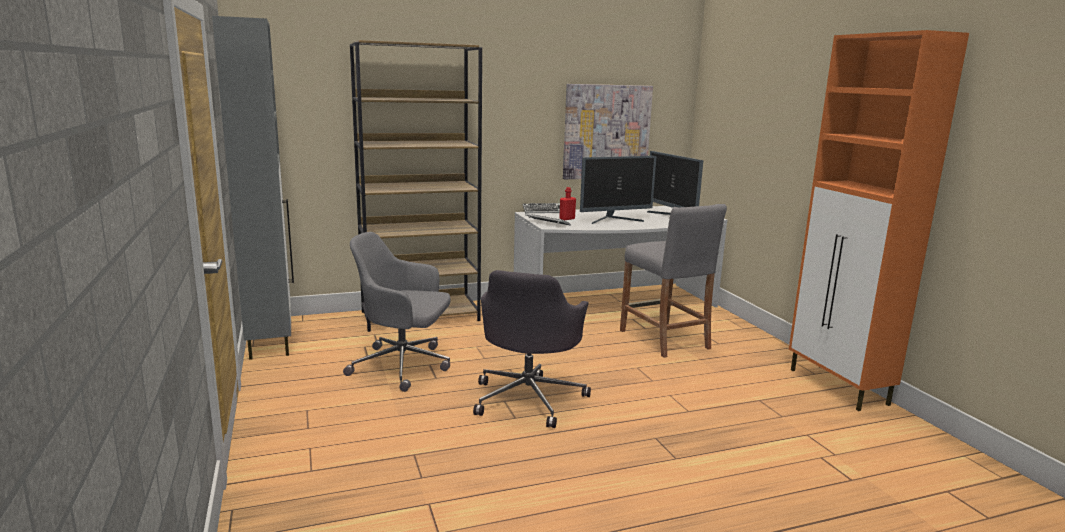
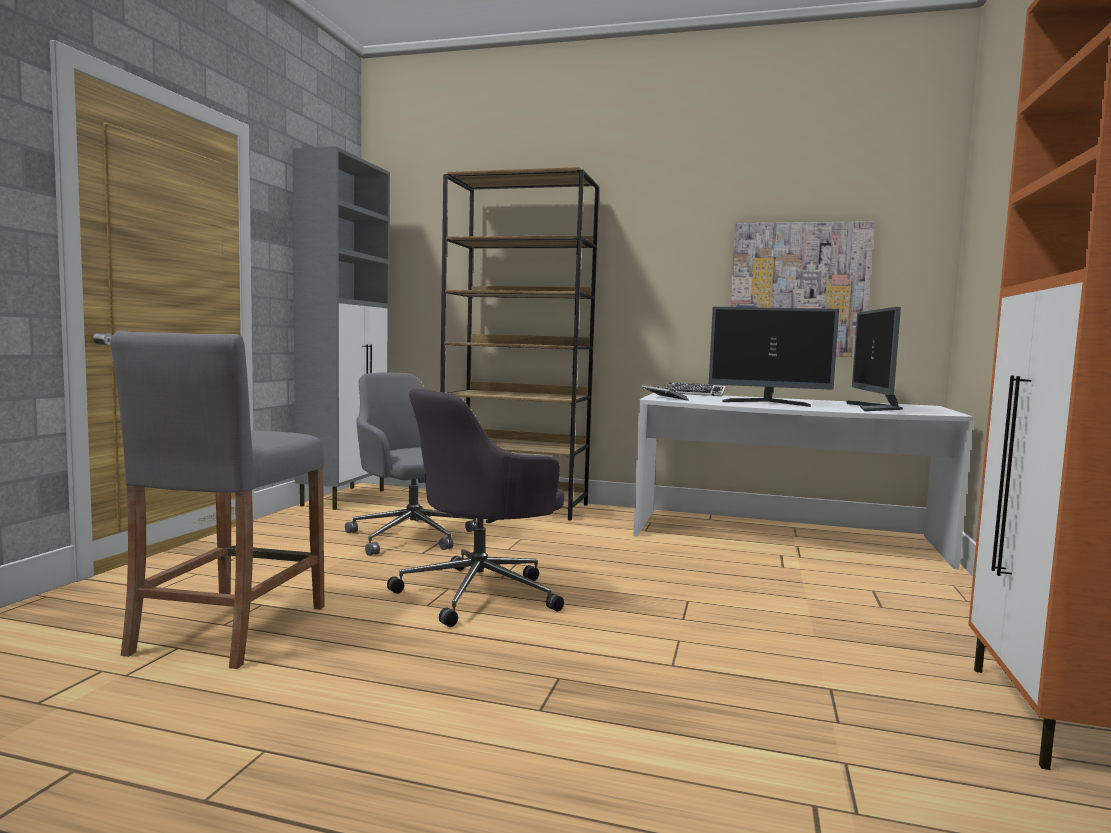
camera: 35 degrees right, 10 degrees down
(567, 219) = (703, 398): red bottle -> none
(664, 339) = (790, 583): grey stool -> grey stool (230, 629)

